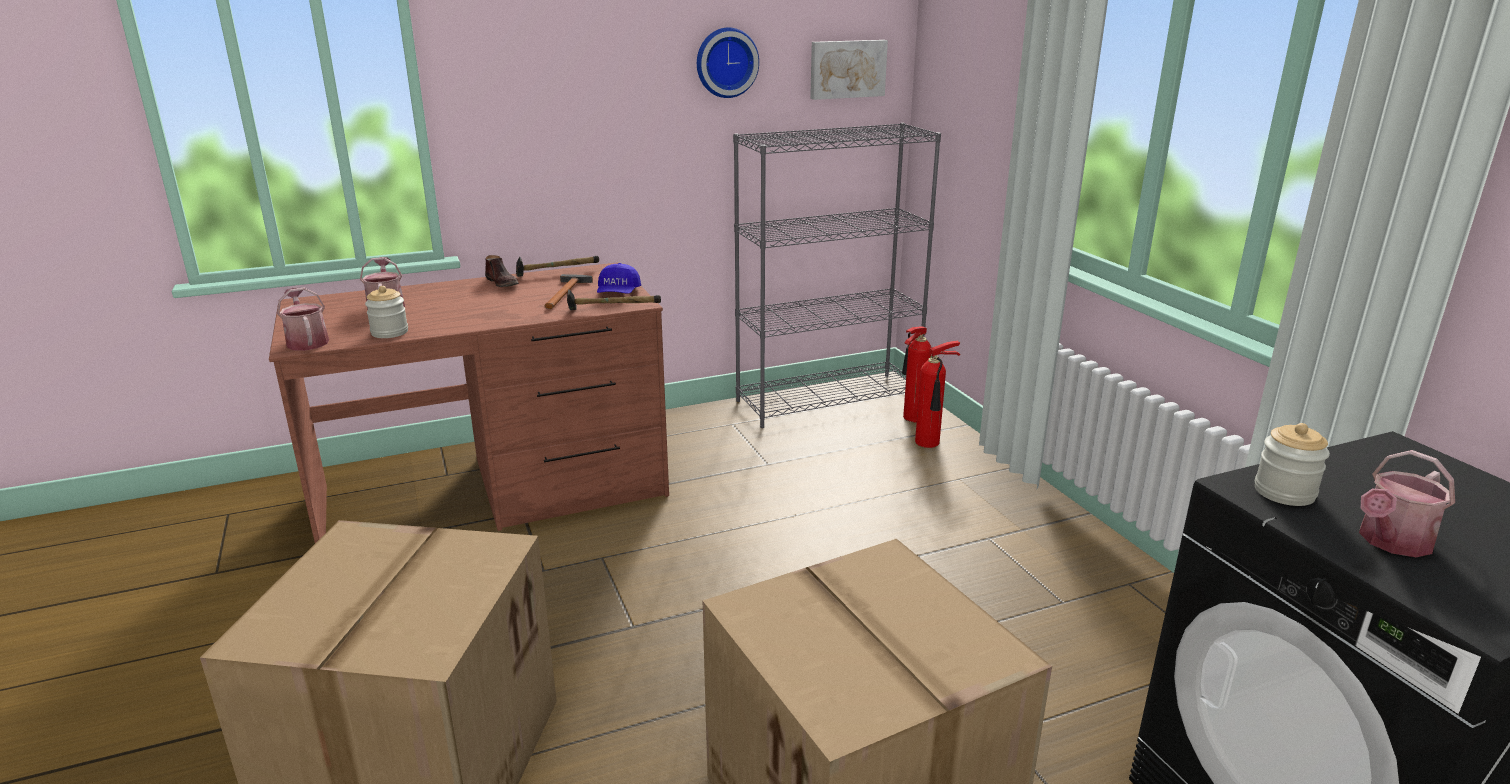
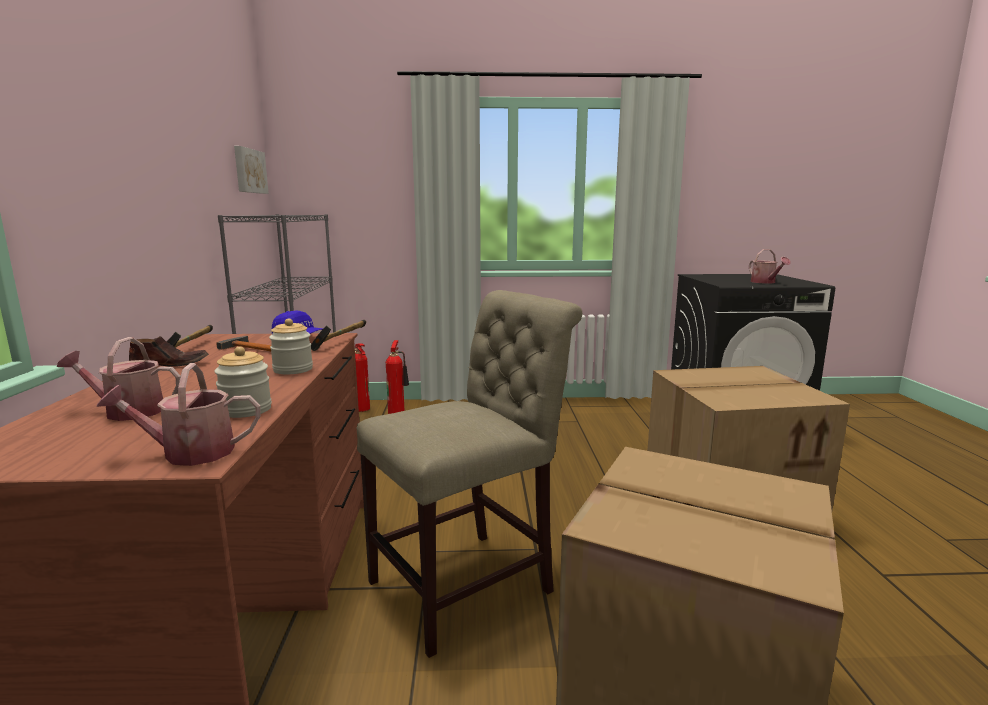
camera: 70 degrees left, 10 degrees down
(554, 595) = (470, 583): none -> beige chair
(725, 62) = (200, 152): wall clock -> none
(1284, 492) = (730, 283): jar -> jar (293, 369)

